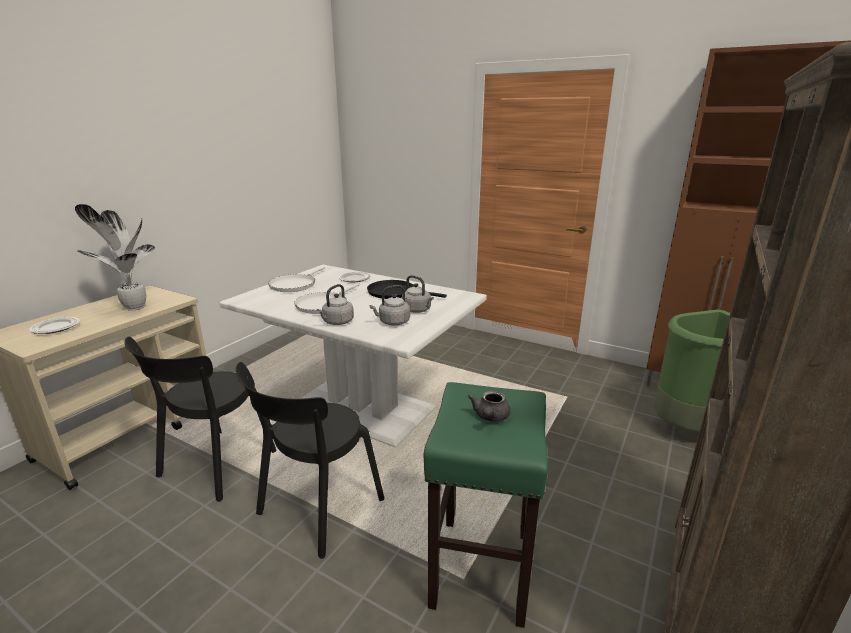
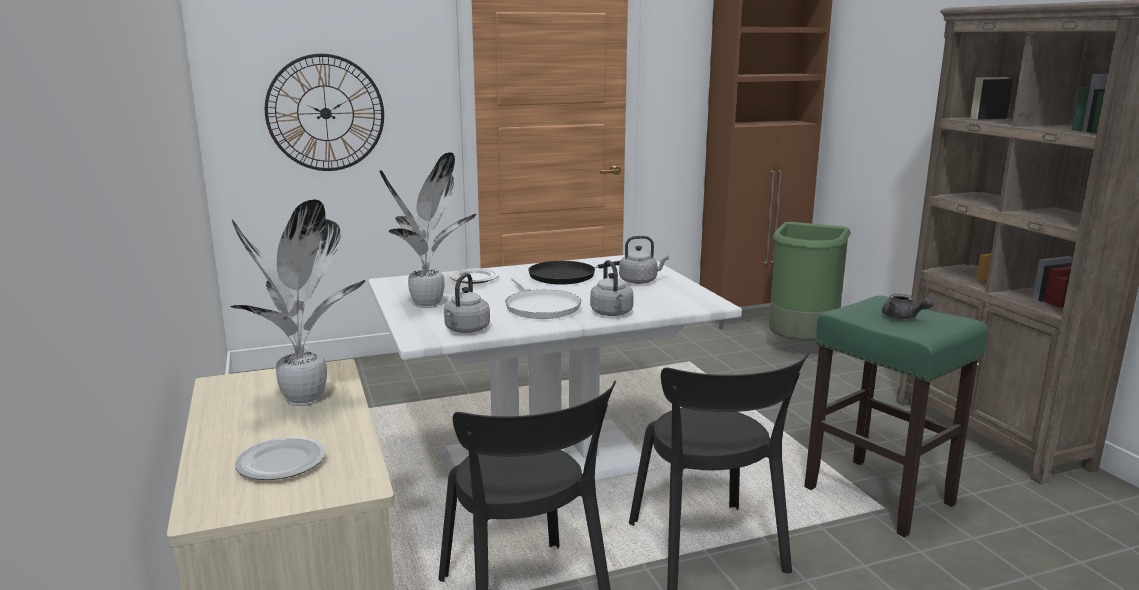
camera: 50 degrees left, 5 degrees down
(294, 285) = (429, 305): white frying pan -> potted plant
(392, 322) = (656, 296): grey kettle -> grey kettle (466, 330)
(396, 165) = (325, 113): none -> wall clock

